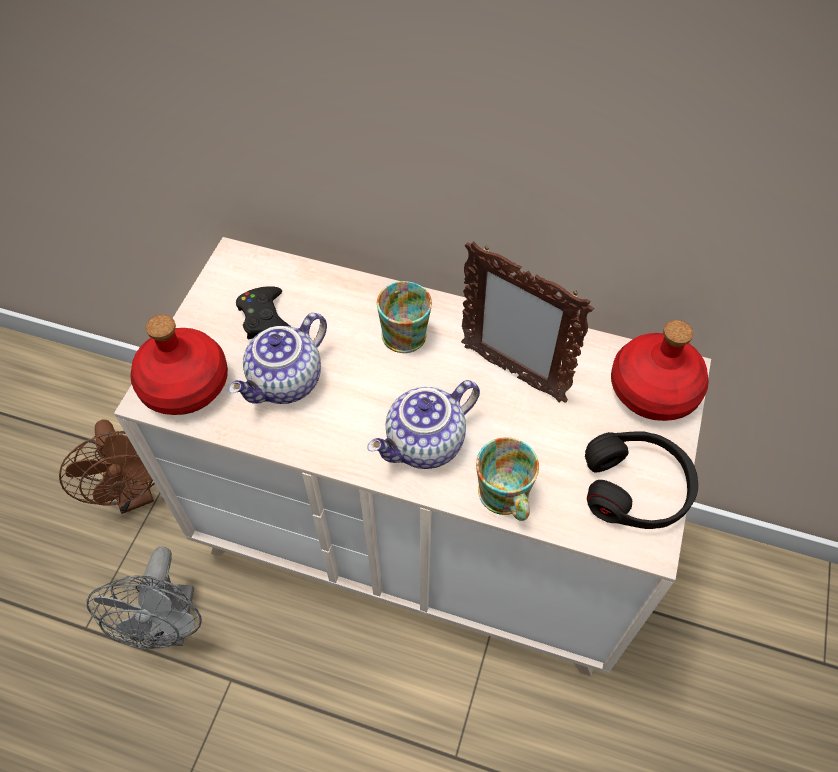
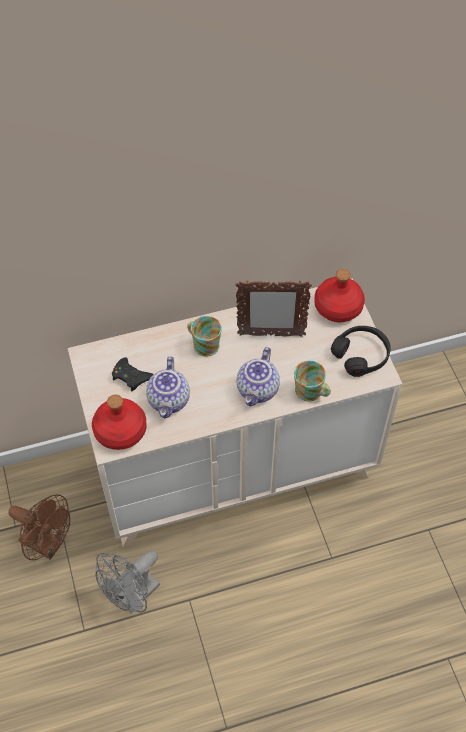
camera: 35 degrees left, 0 degrees up
(170, 627) = (133, 597): grey fan -> grey fan turned 75 degrees clockwise

